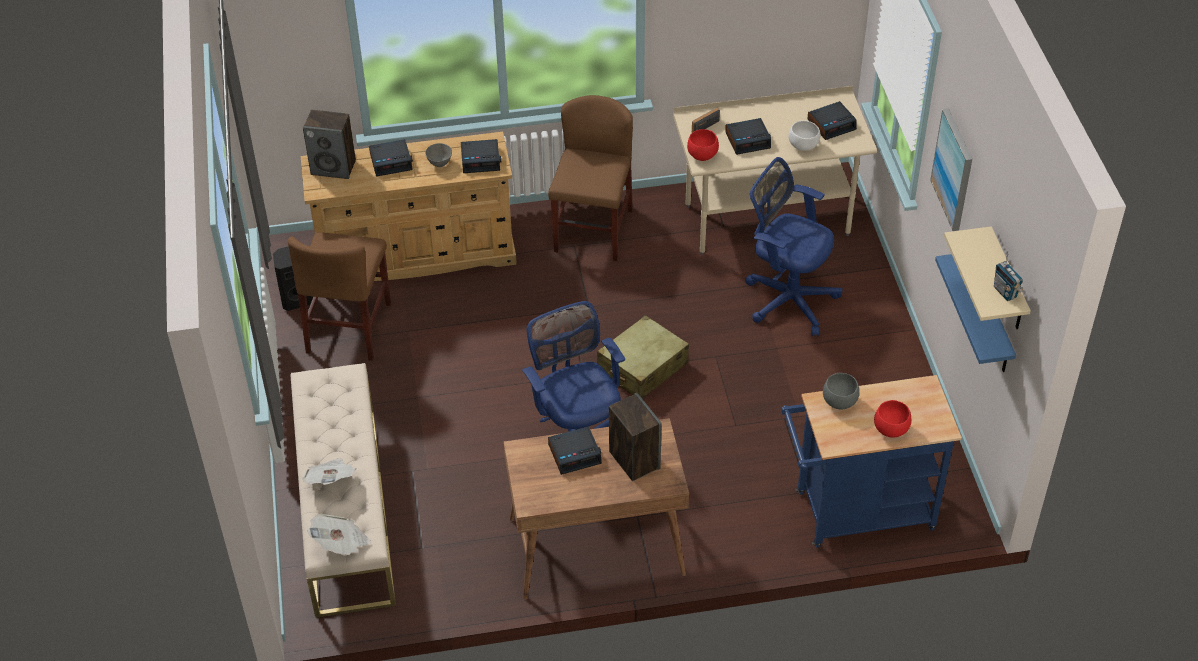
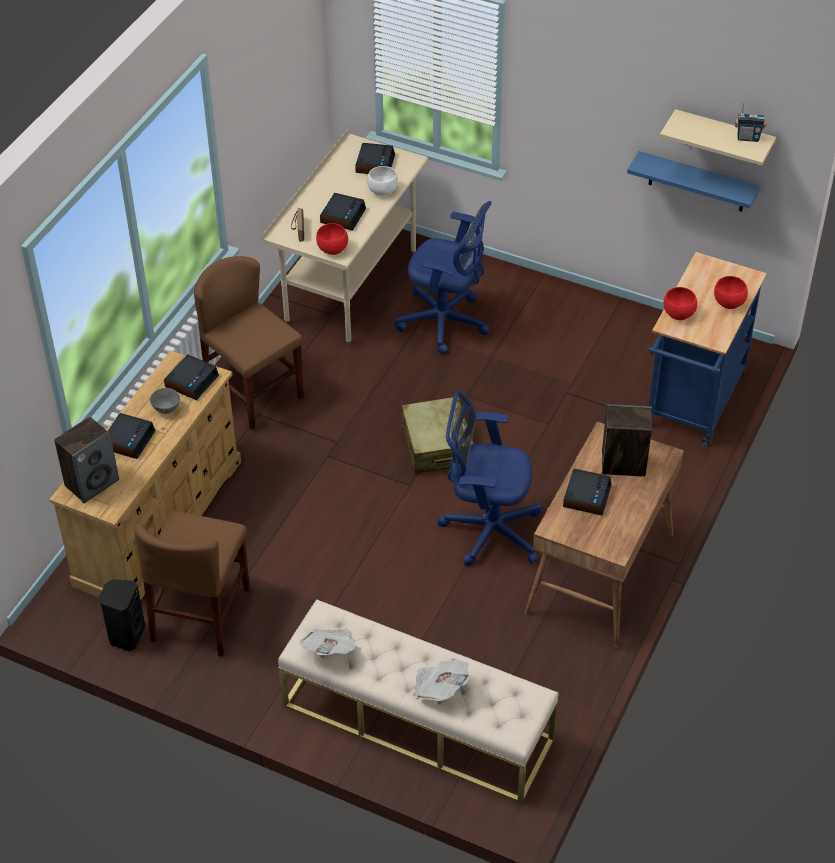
camera: 55 degrees left, 0 degrees up
(341, 543) = (519, 715): newspaper -> newspaper (331, 650)
(349, 327) = (201, 614): brown chair -> brown chair turned 60 degrees clockwise
(787, 298) = (446, 322): blue office chair -> blue office chair turned 135 degrees counterclockwise
(838, 402) = (678, 315): grey bowl -> red bowl
(953, 169) = (579, 101): picture -> none

